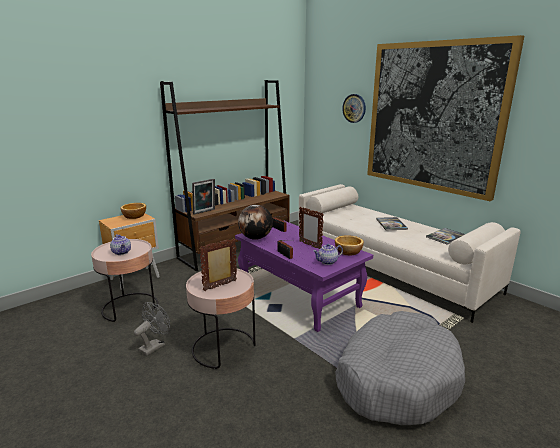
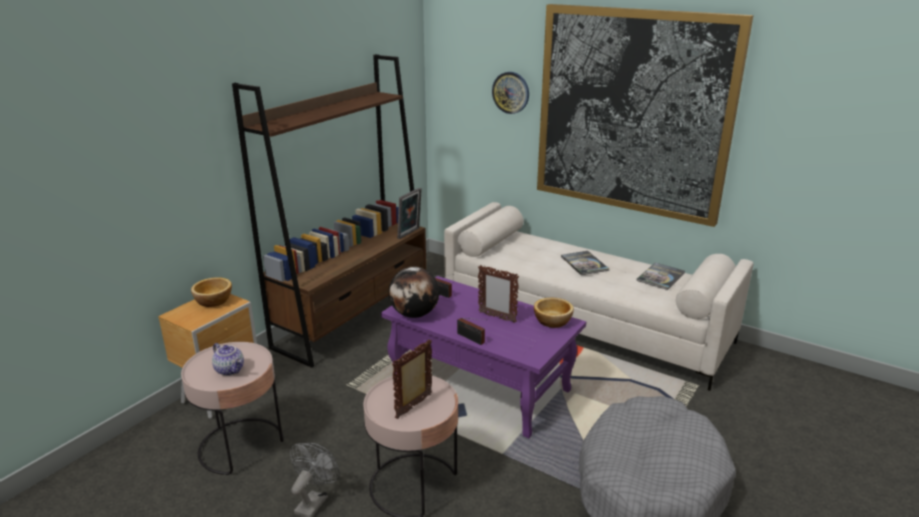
camera: 15 degrees left, 5 degrees up
(205, 212) = (316, 276): picture frame -> picture frame (410, 233)
(327, 262) = (534, 343): teapot -> none

